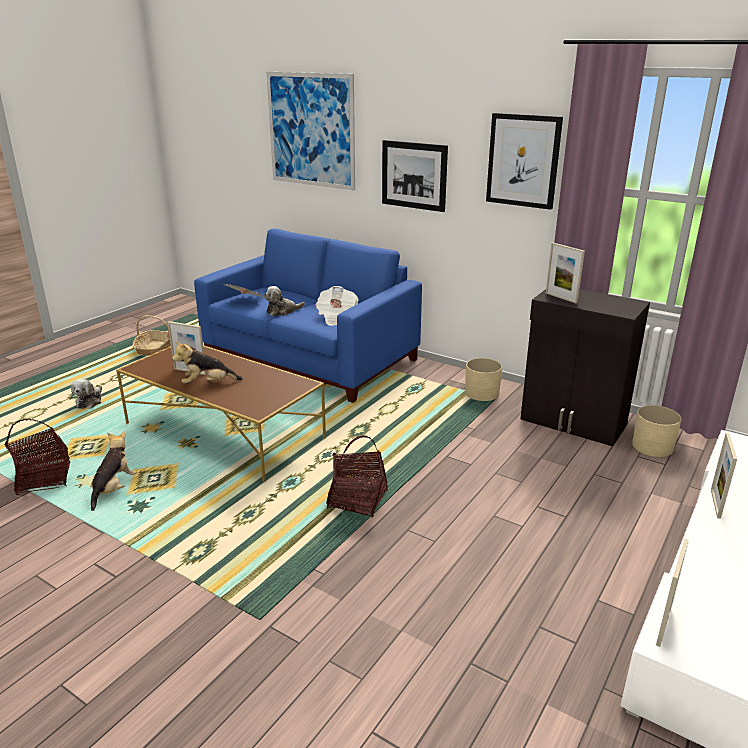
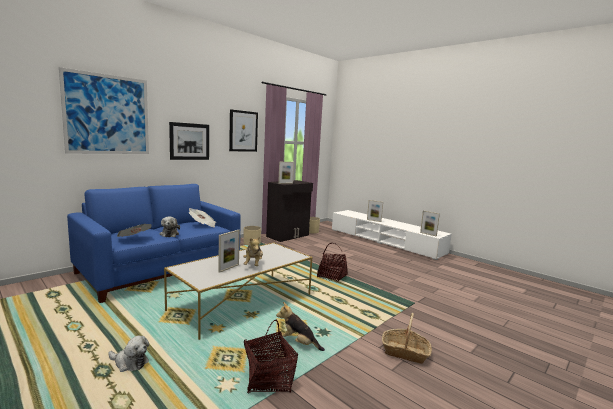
camera: 80 degrees left, 15 degrees down
(155, 349) = (39, 327): basket -> basket (405, 352)
(225, 431) = (243, 302): brown coffee table -> white coffee table

